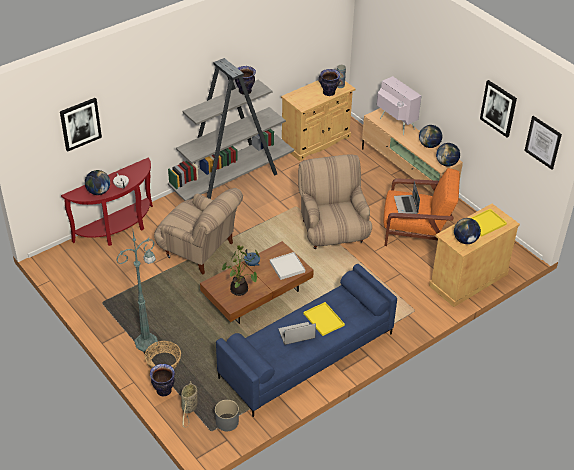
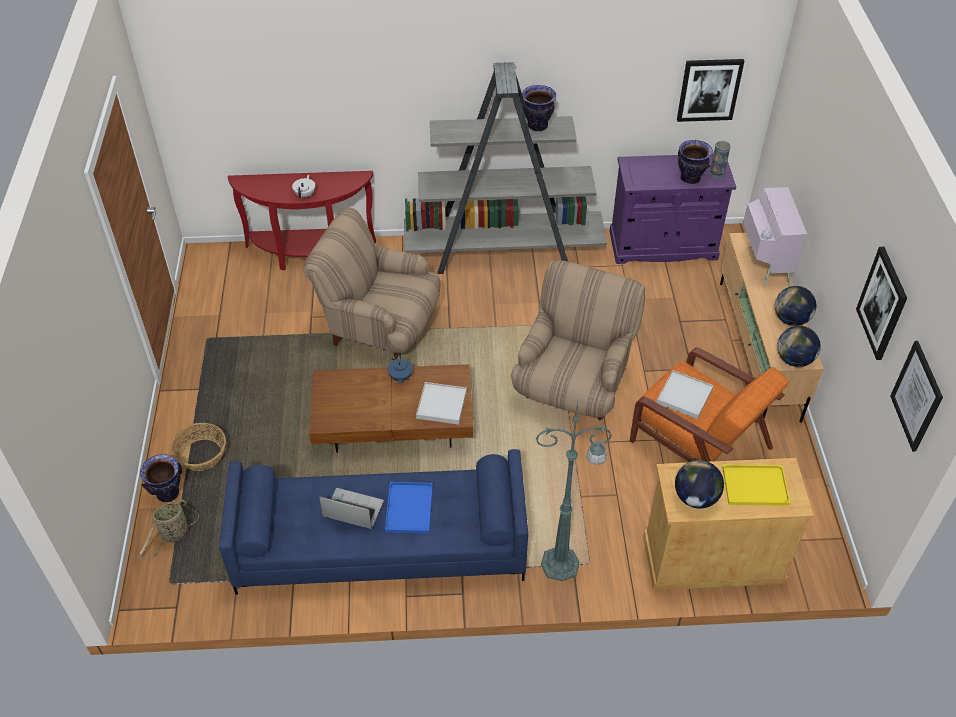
camera: 35 degrees right, 5 degrees up
(80, 124) = (261, 84): picture -> picture (709, 89)
(98, 192) = (272, 190): globe -> none
(147, 342) = (209, 417): green floor lamp -> green floor lamp (562, 564)
(200, 250) = (379, 327): beige armchair -> beige armchair turned 135 degrees clockwise
(227, 422) = (198, 582): grey planter -> none
(240, 290) = (352, 407): potted plant -> none
(316, 141) = (663, 246): beige cabinet -> purple cabinet
(323, 319) = (408, 507): yellow tray -> blue tray
(406, 205) = (684, 396): laptop -> white tray

